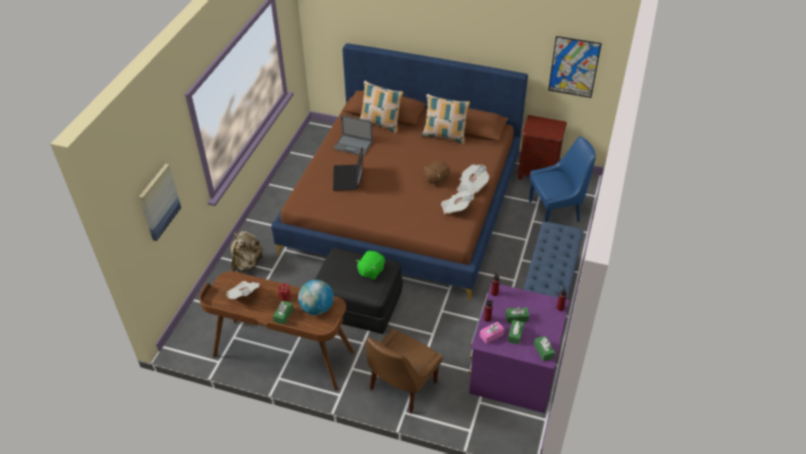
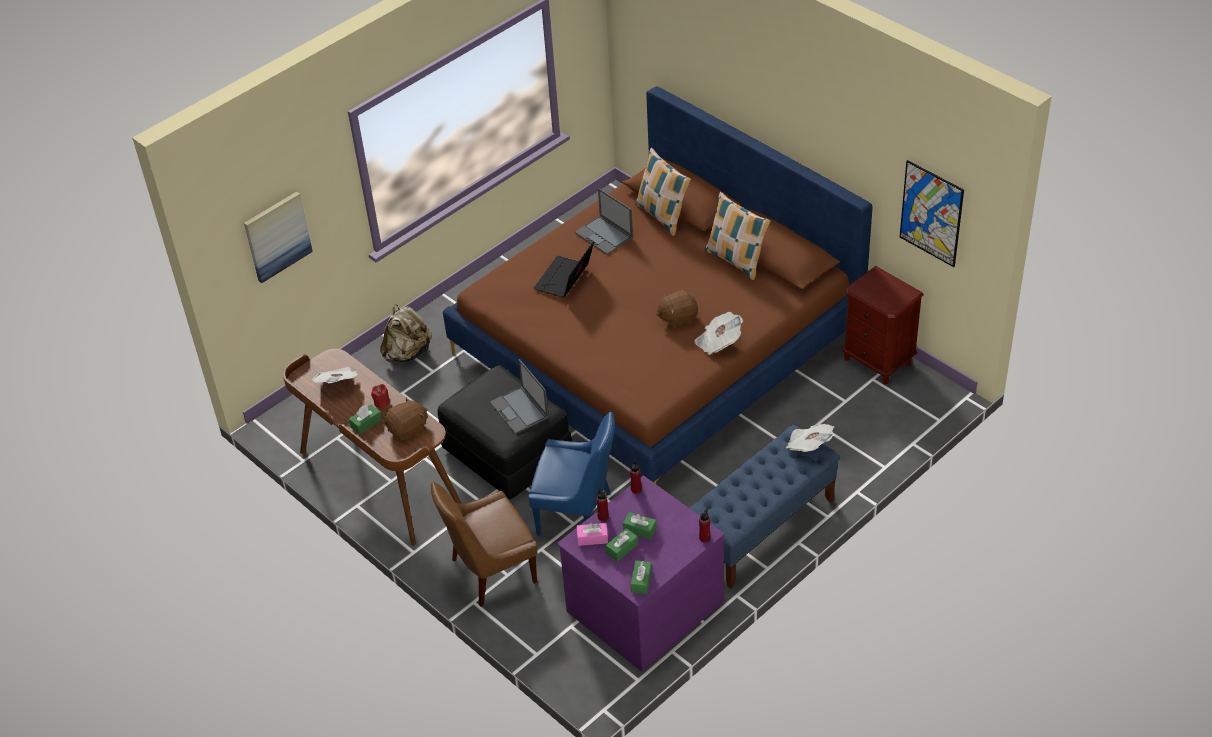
camera: 30 degrees right, 0 degrees up
(317, 308) = (408, 429): globe -> brown plush toy
(371, 271) = (519, 410): green plush toy -> laptop
(456, 208) = (674, 365): newspaper -> newspaper (809, 446)
(556, 211) = (863, 422): blue chair -> blue chair (577, 514)

